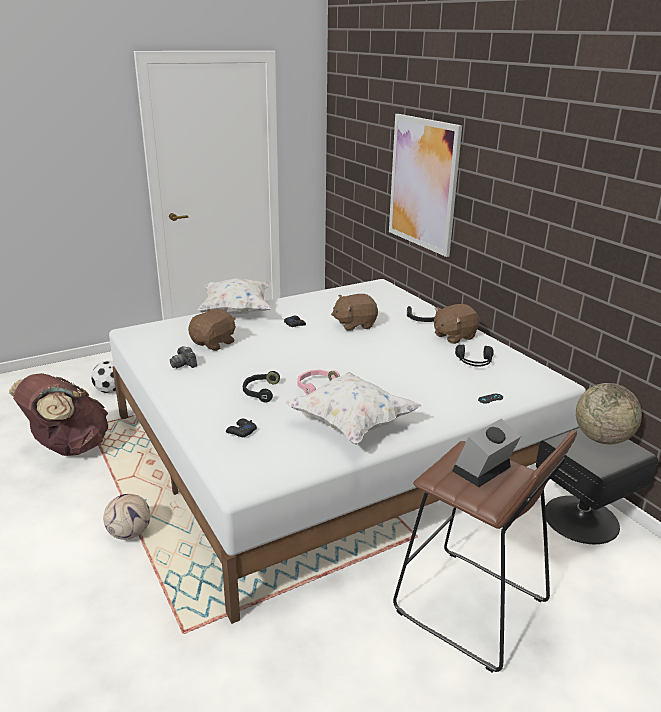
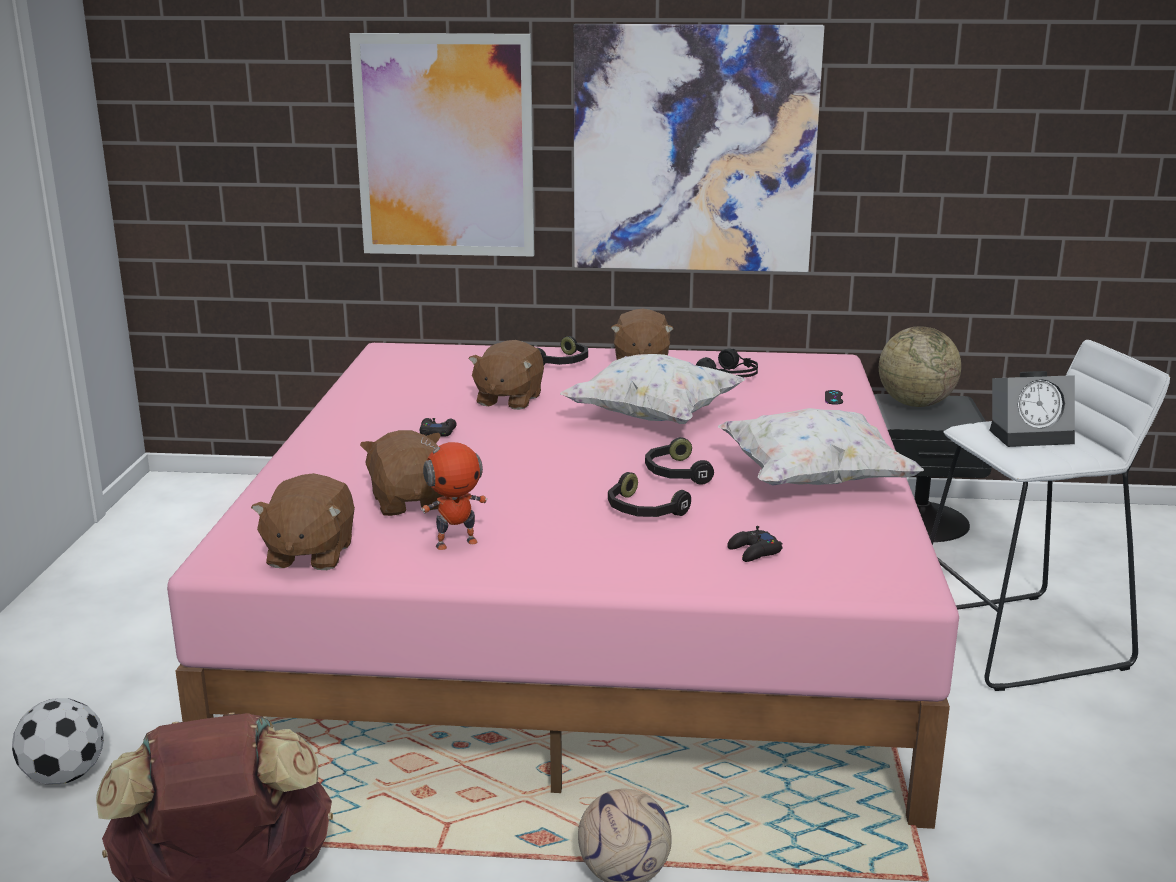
camera: 55 degrees left, 5 degrees down
(147, 343) = (309, 554): none -> brown plush toy
(184, 364) = (456, 543): camera -> toy robot
(236, 311) = (304, 457): white pillow -> white pillow (652, 418)
(315, 386) = (674, 473): pink headphones -> black headphones
(328, 446) = (589, 613): white bed -> pink bed
(471, 608) = (1020, 641): brown stool -> white stool
(482, 471) = (1031, 435): alarm clock -> alarm clock turned 90 degrees counterclockwise
(525, 215) = (694, 150): none -> picture

